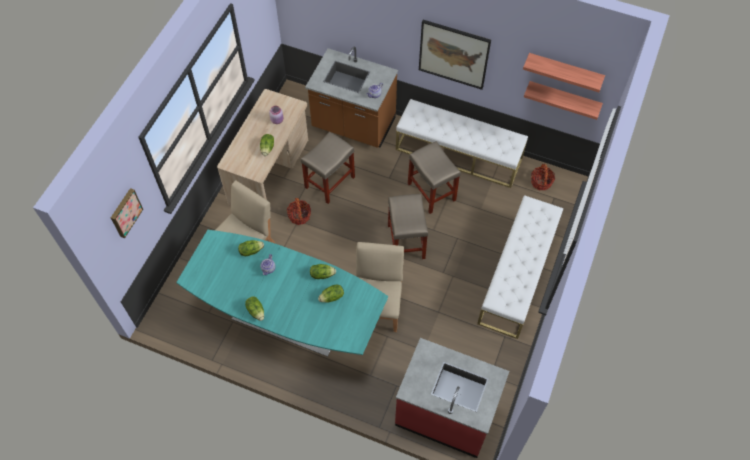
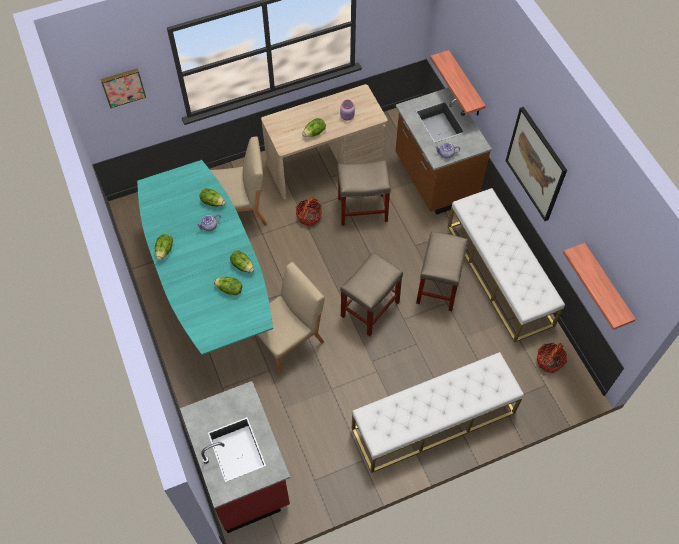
camera: 45 degrees right, 0 degrees up
(564, 71) = (614, 254): shelf -> shelf (465, 85)

